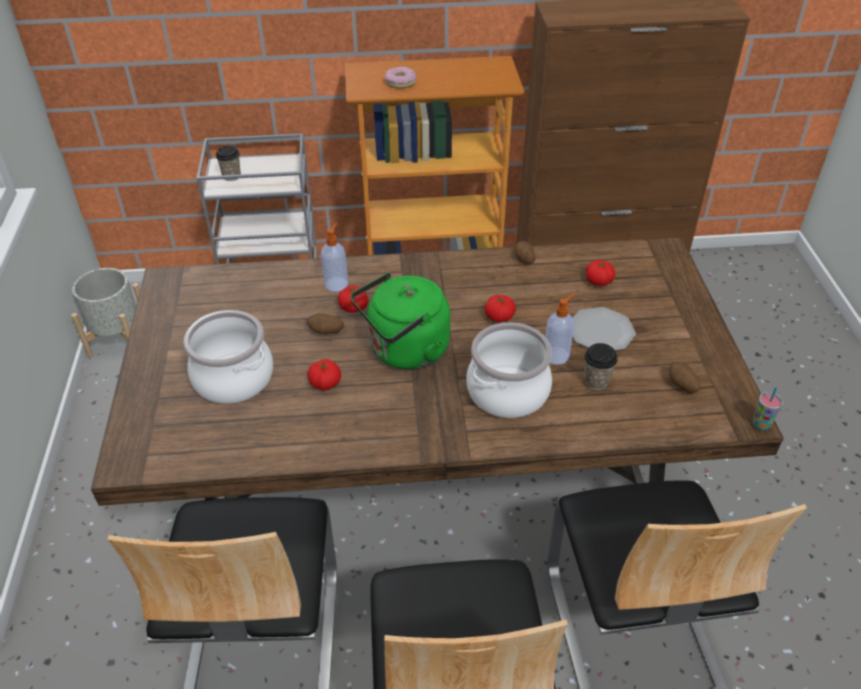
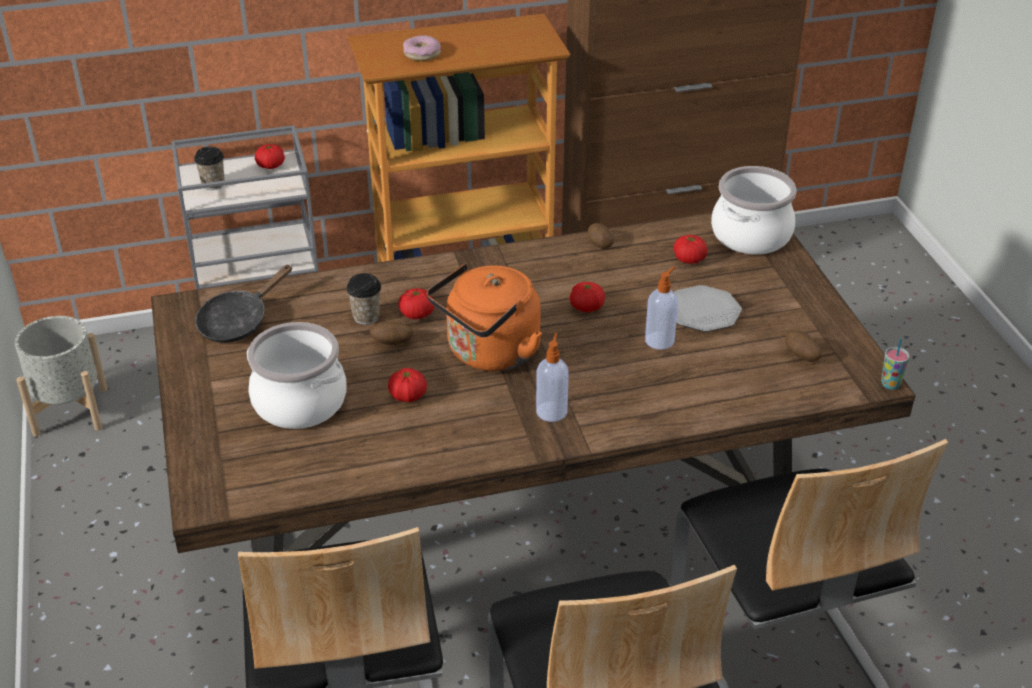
camera: 10 degrees left, 5 degrees down
(206, 298) = (238, 321): none -> black frying pan
(280, 165) = (271, 166): none -> tomato
(336, 283) = (389, 291): soap dispenser -> soap dispenser (551, 411)
(405, 351) = (489, 354): green kettle -> orange kettle
(507, 391) = (614, 382): cooking pot -> cooking pot (750, 235)
(596, 381) = (709, 361): cup -> cup (366, 317)

